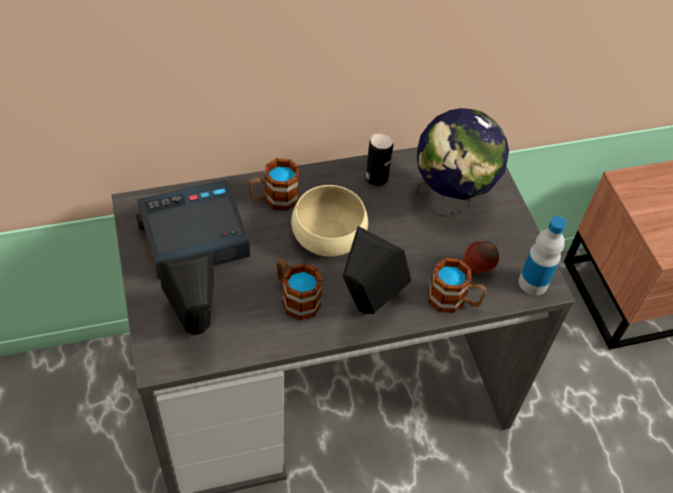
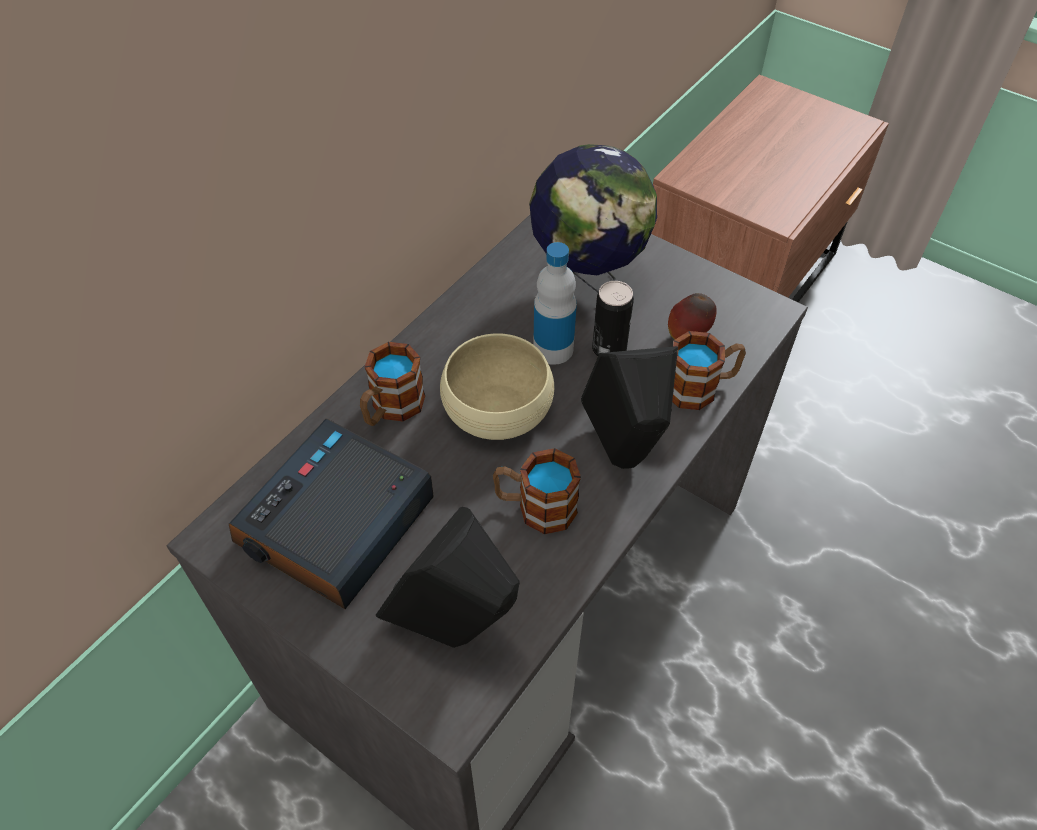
camera: 35 degrees left, 0 degrees up
(376, 178) = (485, 308): can -> can (609, 349)
(533, 283) = (754, 315): bottle -> bottle (553, 349)

